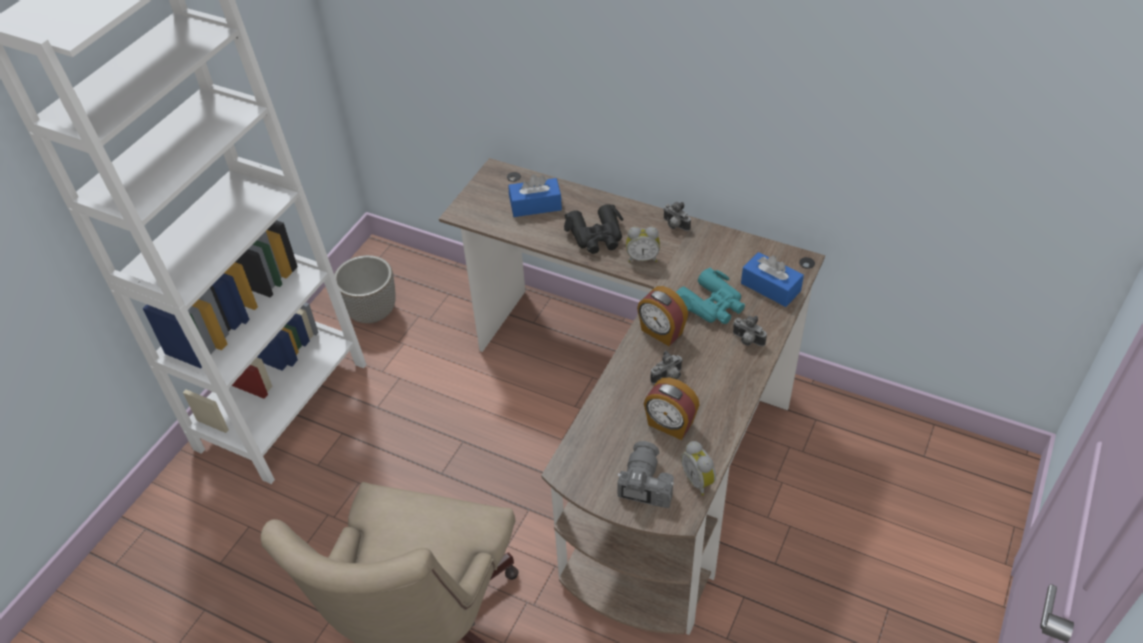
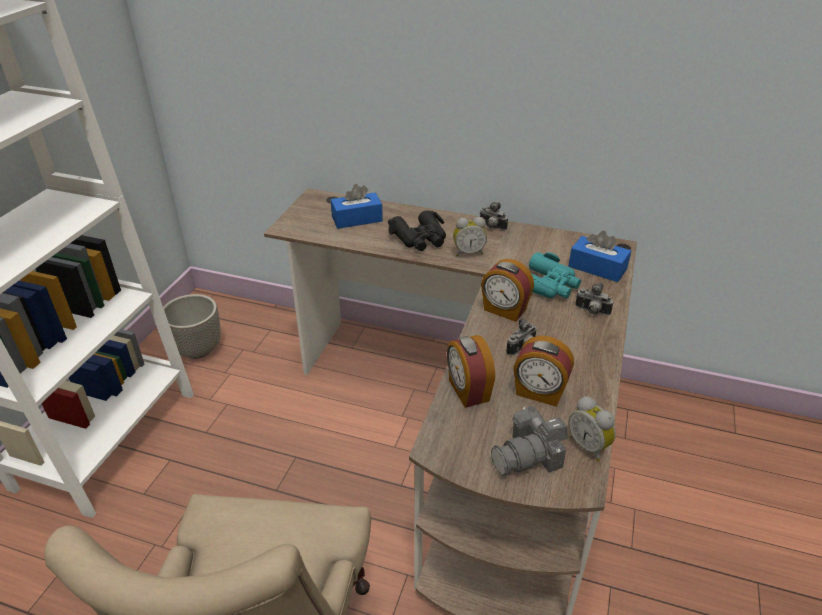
camera: 10 degrees left, 10 degrees down
(605, 417) = (467, 391): none -> alarm clock
(644, 485) = (529, 456): camera -> camera turned 120 degrees counterclockwise

